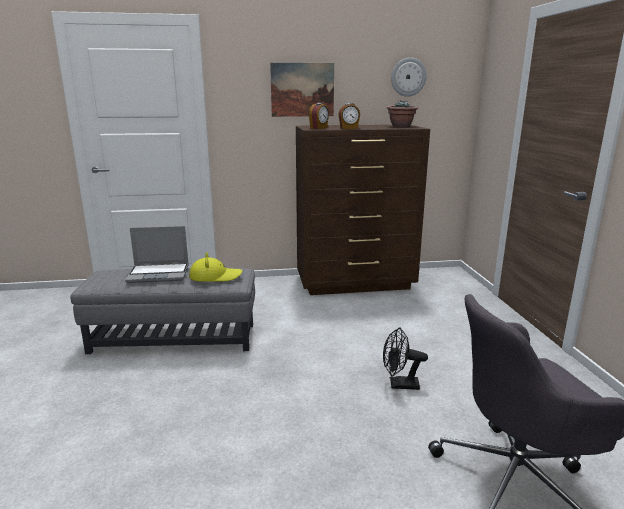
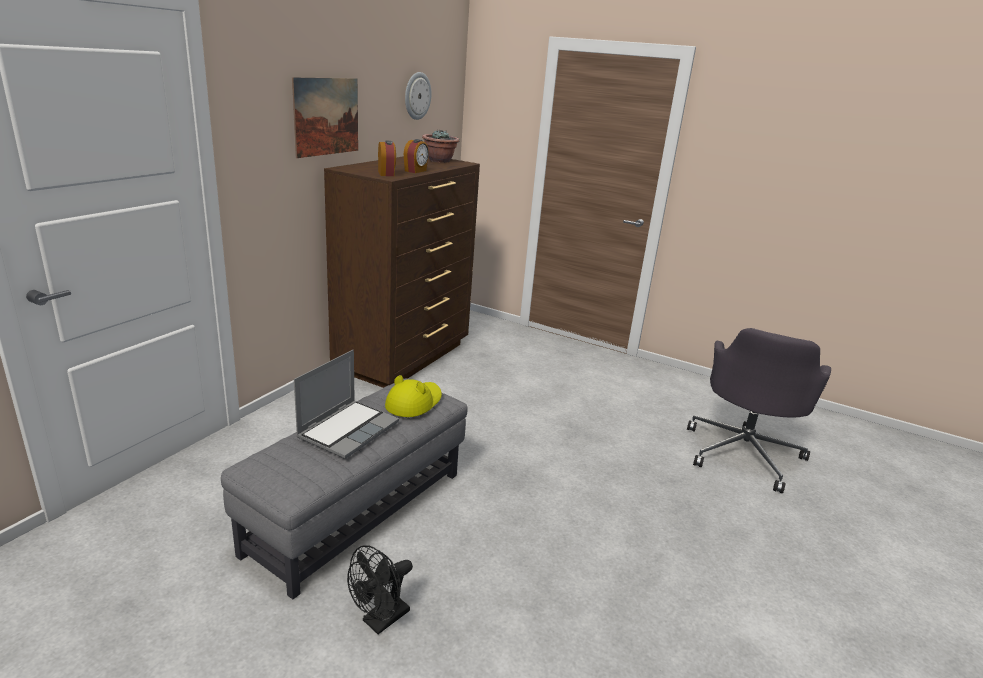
camera: 55 degrees left, 5 degrees up
(399, 385) = (604, 433): black fan -> black fan (381, 621)

